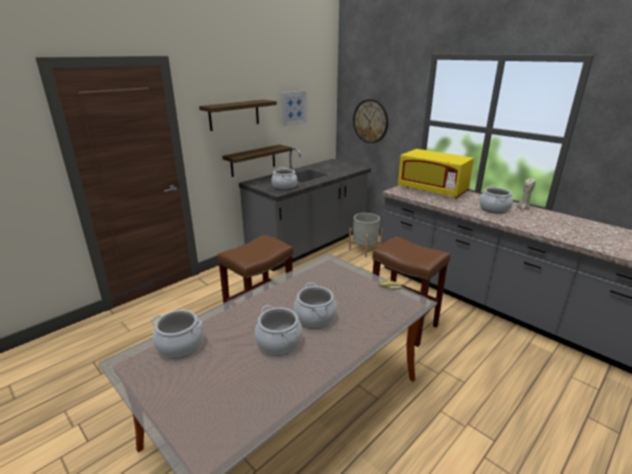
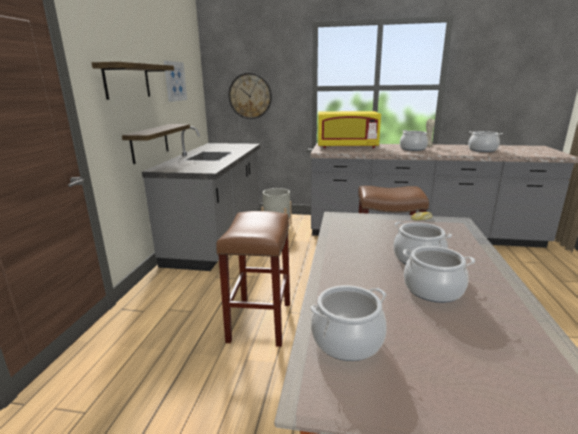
camera: 35 degrees left, 5 degrees down
(284, 187) = (206, 166): cooking pot -> cooking pot (482, 150)

